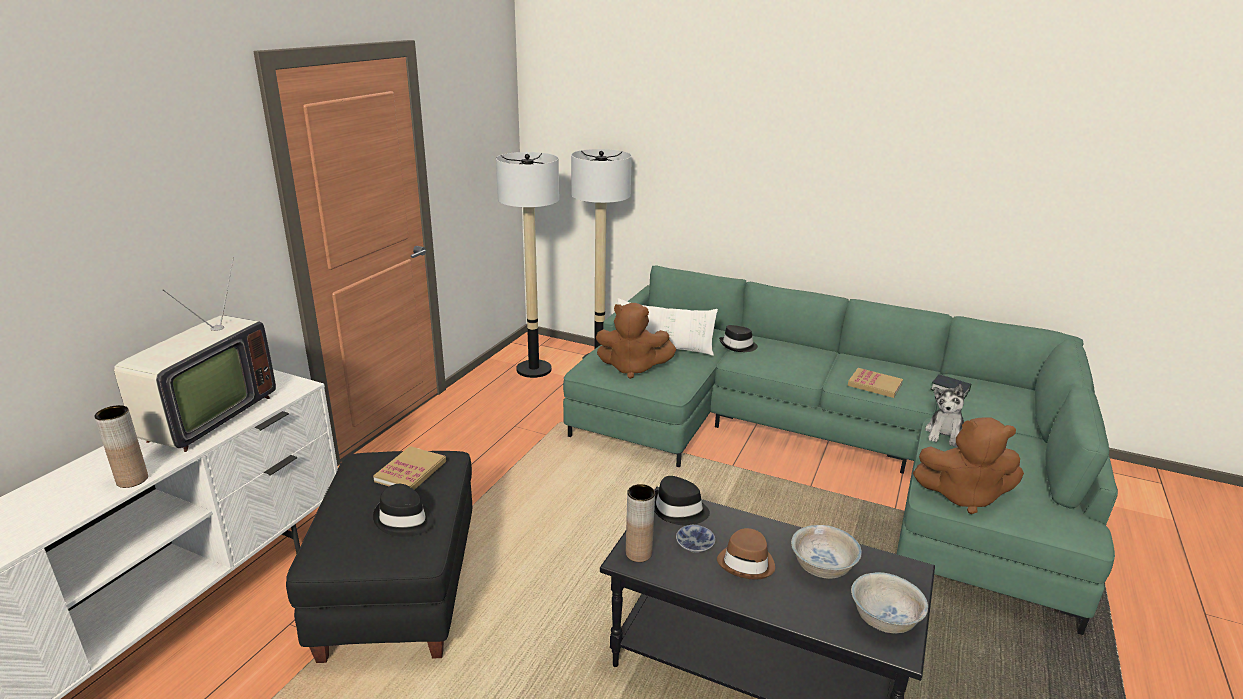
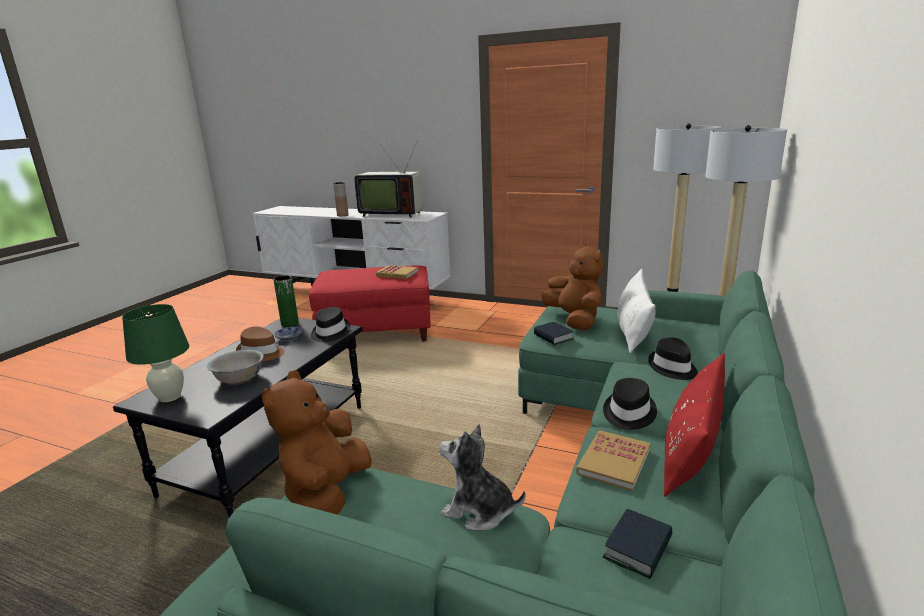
camera: 90 degrees right, 5 degrees down
(397, 591) = (376, 332): black ottoman -> red ottoman
(404, 520) = (351, 278): black hat -> black hat (628, 413)
(632, 368) = (574, 320): brown plush toy -> brown plush toy turned 150 degrees clockwise
(638, 553) = (290, 323): brown vase -> green vase
(673, 382) = (553, 337): none -> book
(851, 361) = (690, 450): none -> red pillow
(884, 619) = (169, 397): white bowl -> green table lamp

